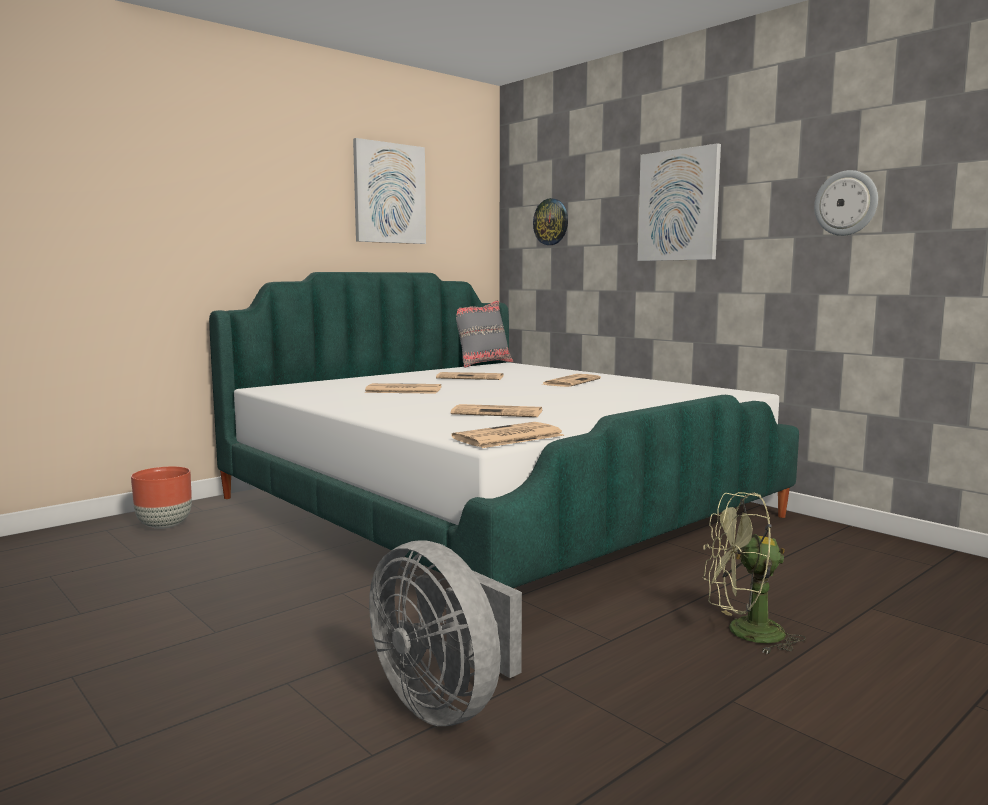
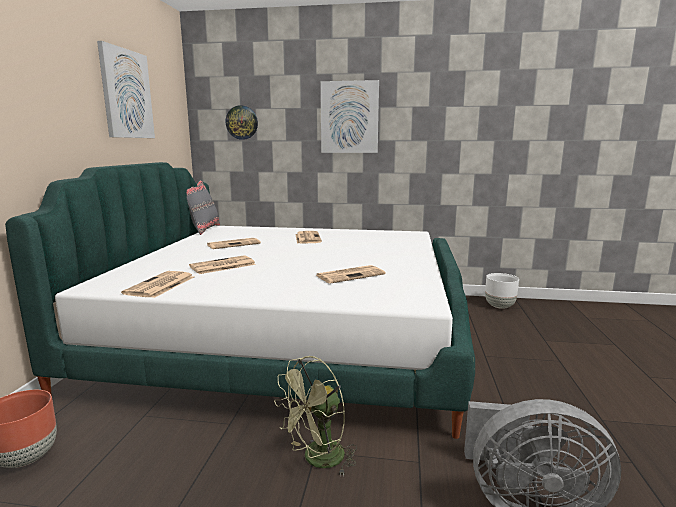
camera: 40 degrees left, 5 degrees up
(507, 437) = (428, 297): newspaper -> newspaper (160, 285)
(744, 633) = (537, 376): green fan -> green fan (317, 460)
(846, 203) = (458, 123): wall clock -> none
(889, 553) = (499, 306): none -> white planter

